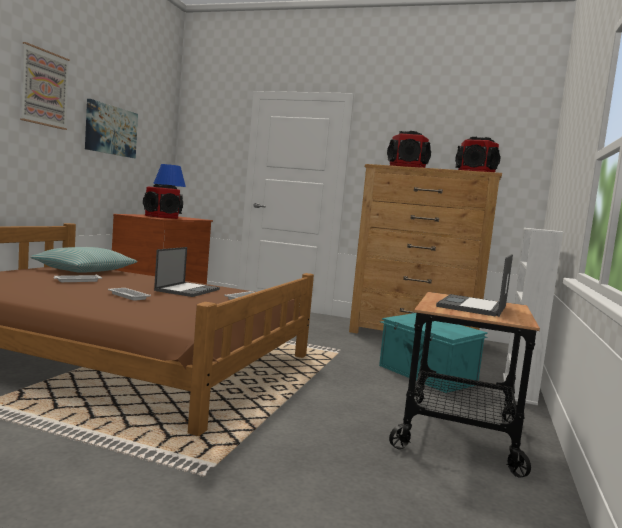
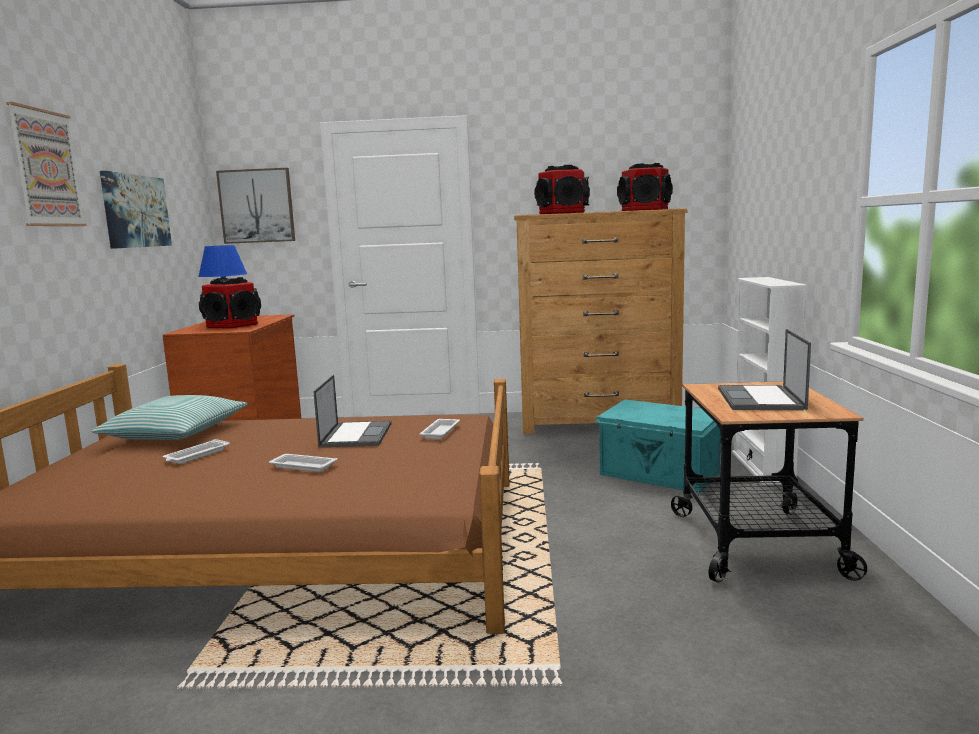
camera: 15 degrees left, 5 degrees up
(205, 144) = (257, 206): none -> picture

